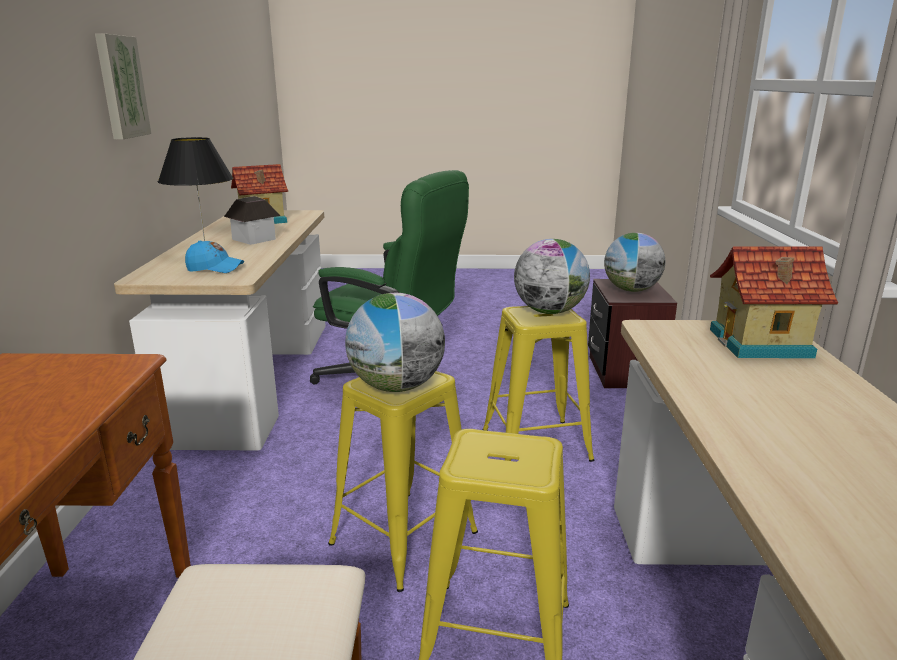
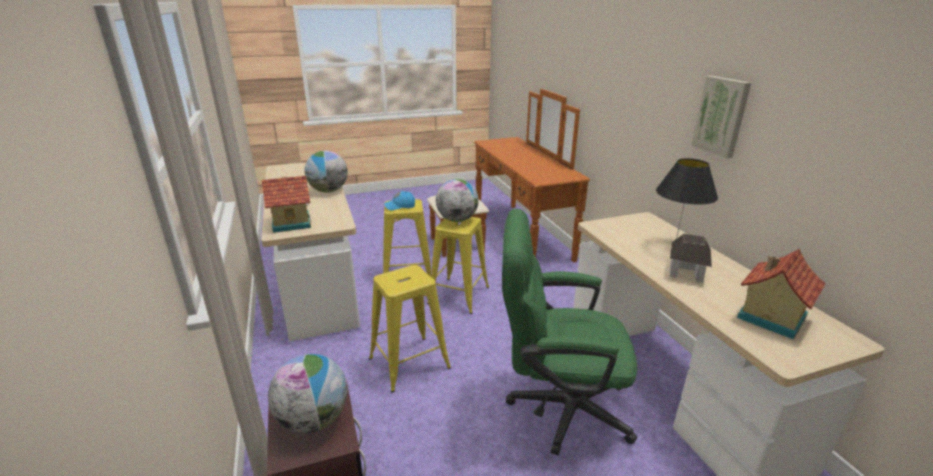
camera: 160 degrees right, 5 degrees up
(215, 268) = (626, 231): blue cap -> blue cap (400, 206)
(549, 311) = (400, 282): globe -> globe (328, 191)

